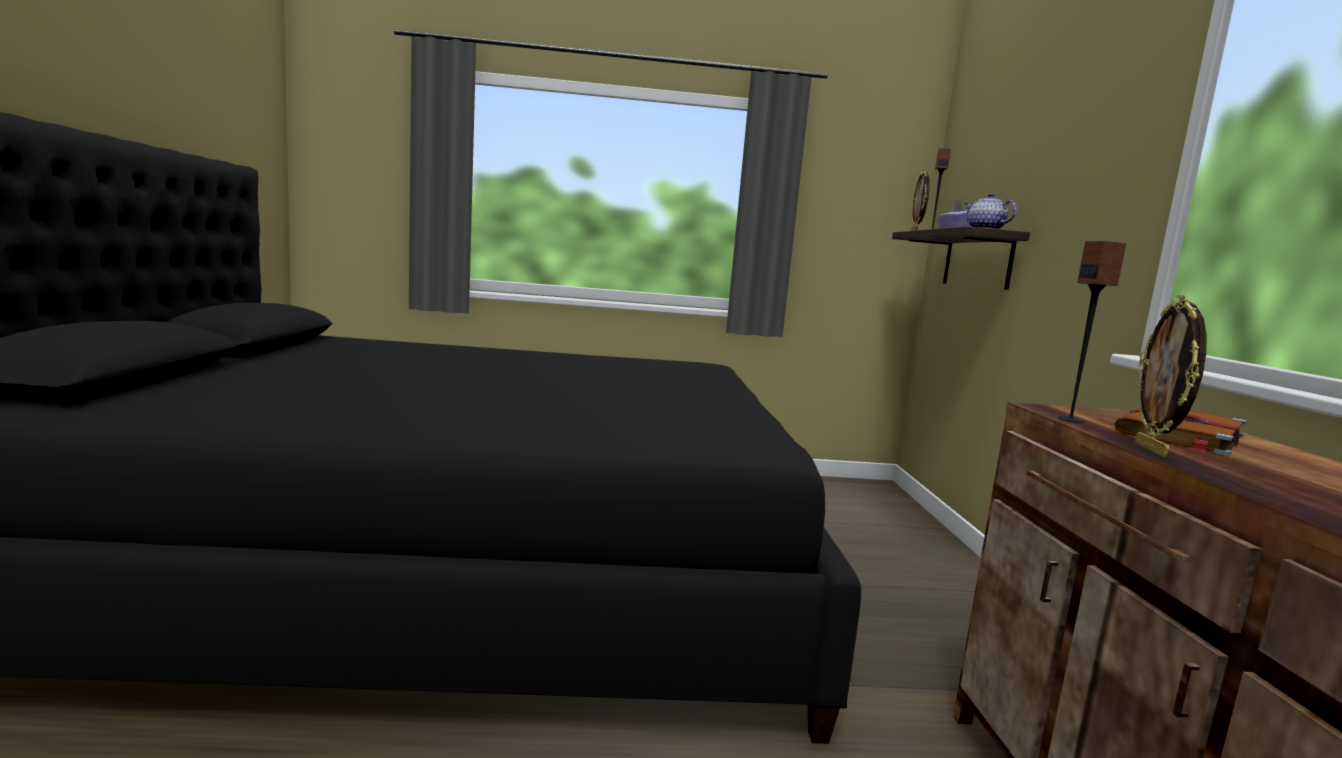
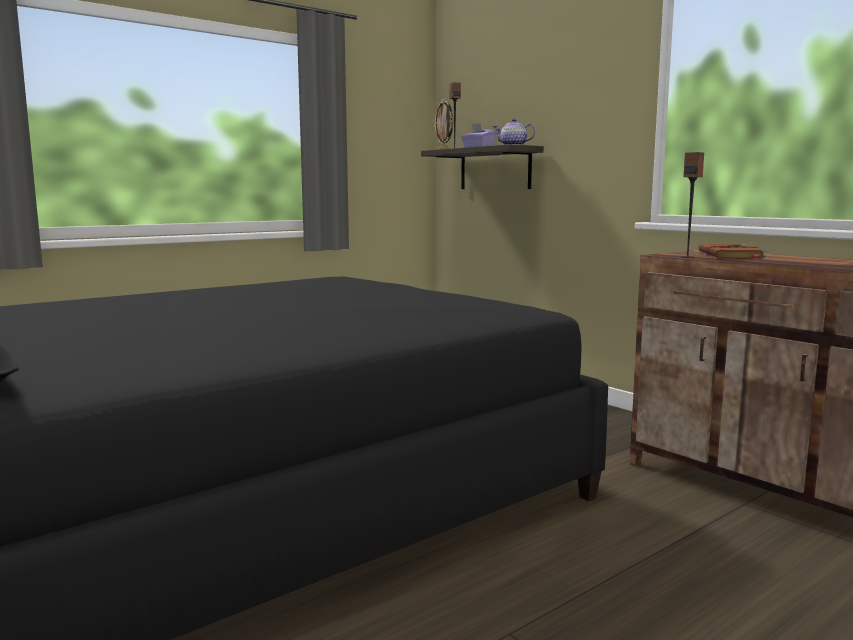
camera: 35 degrees left, 0 degrees up
(1153, 450) = (748, 261): picture frame -> none

